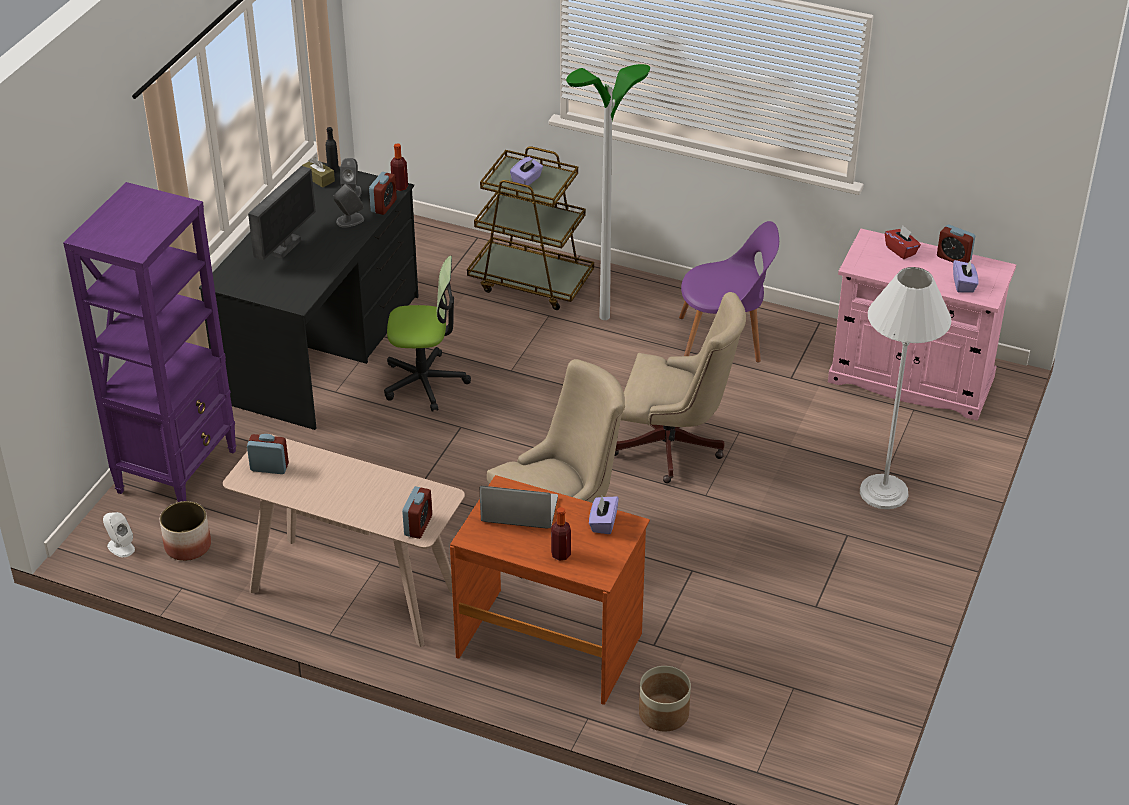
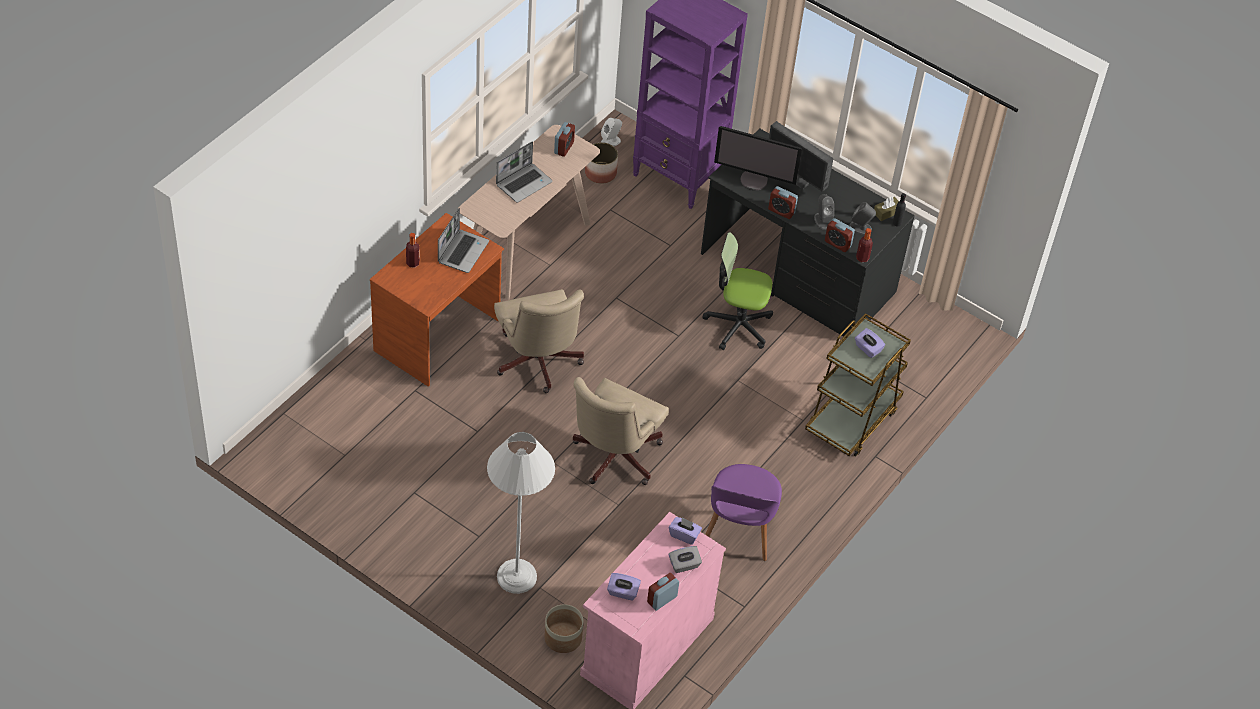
camera: 100 degrees right, 10 degrees up
(296, 278) = (754, 179): none -> monitor
(352, 492) = (524, 183): none -> laptop
(418, 526) = (478, 208): alarm clock -> alarm clock (781, 211)
(425, 382) = (738, 325): office chair -> office chair turned 90 degrees clockwise
(603, 523) = (433, 291): purple tissue box -> purple tissue box (684, 535)
(604, 317) = (791, 456): floor lamp -> none
(664, 713) = (352, 379): planter -> planter (562, 637)
(901, 250) = (684, 565): red tissue box -> grey tissue box

